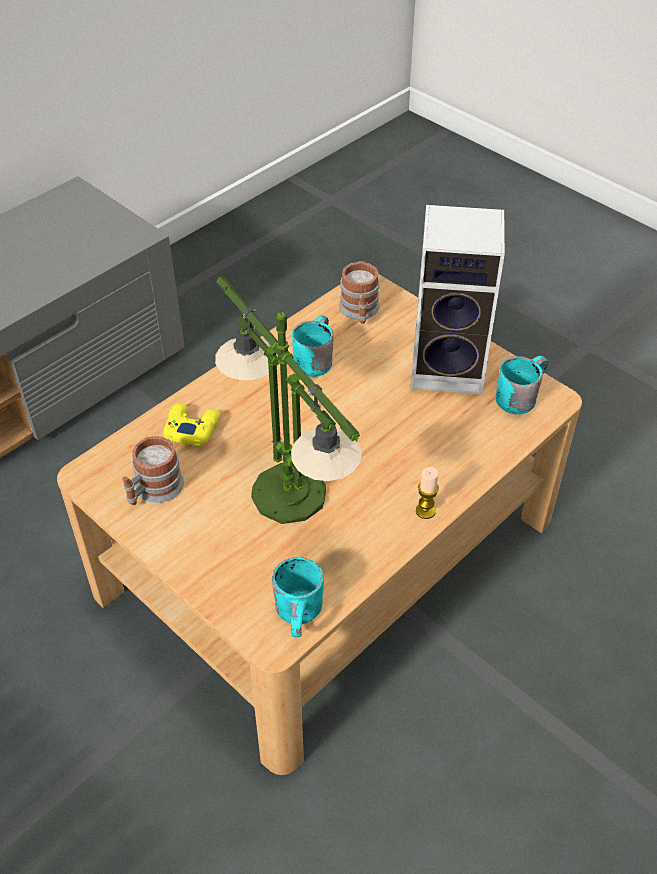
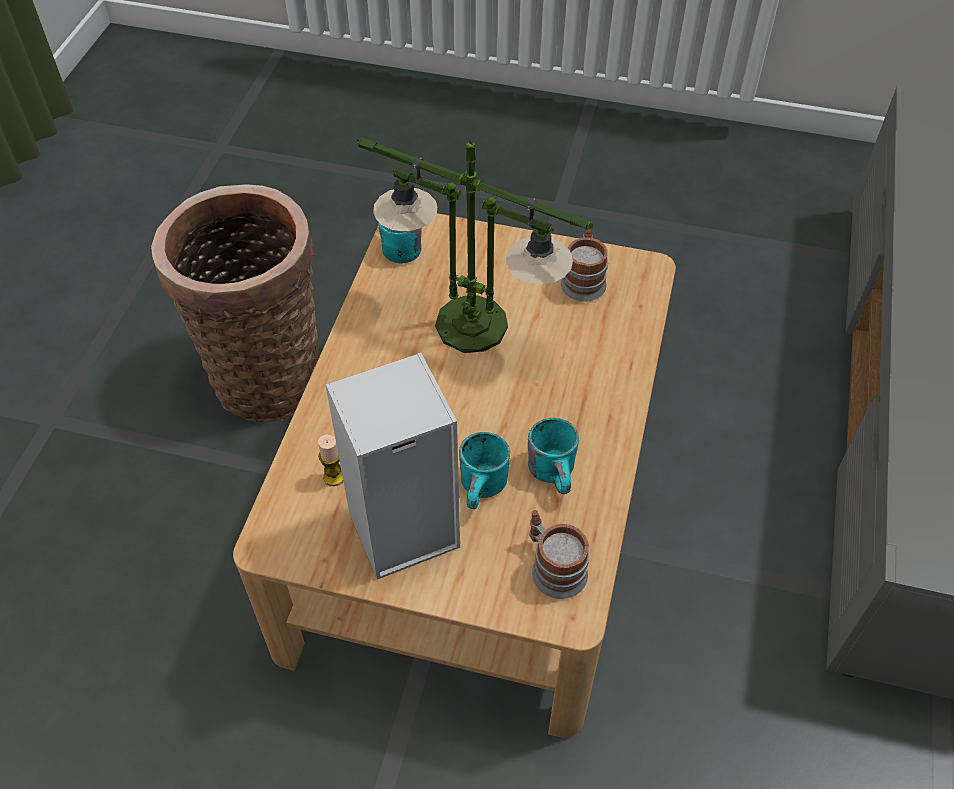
camera: 150 degrees right, 5 degrees up
(191, 428) = (605, 343): yellow game controller -> none
(425, 511) = (344, 362): candle -> candle (334, 477)
(459, 797) = (265, 373): none -> basket
(517, 395) = (309, 531): turquoise mug -> turquoise mug (485, 489)

